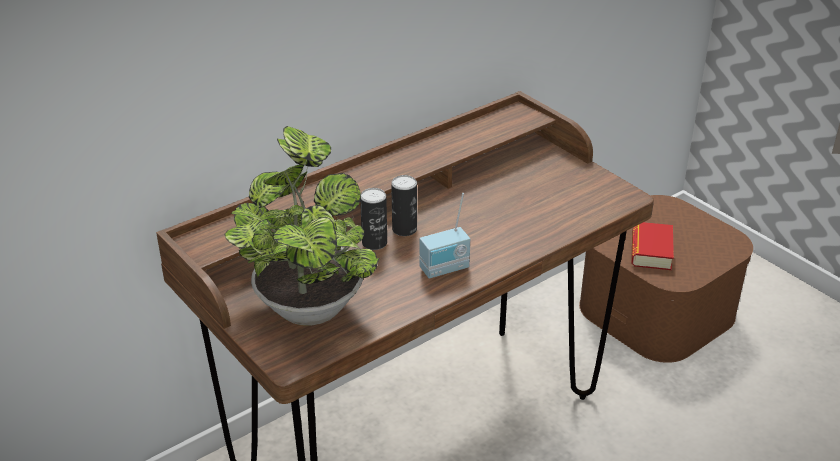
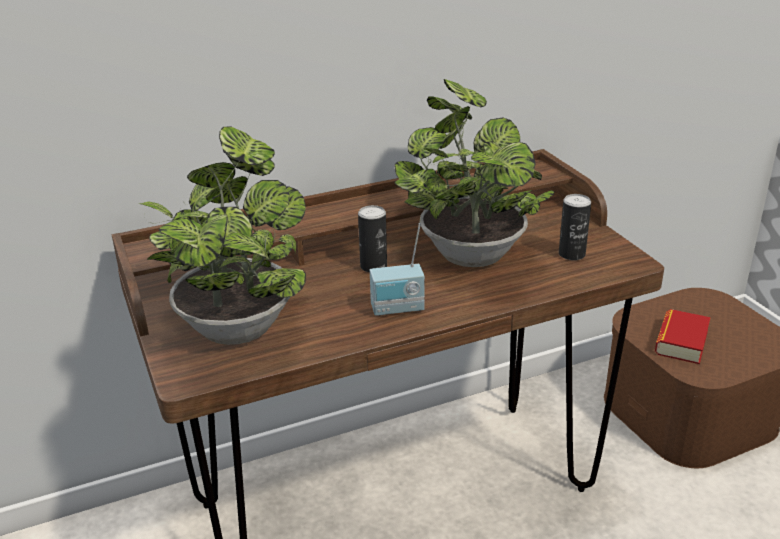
camera: 15 degrees right, 5 degrees down
(374, 243) = (336, 275): can -> can (571, 254)
(483, 203) = (468, 251): none -> potted plant

